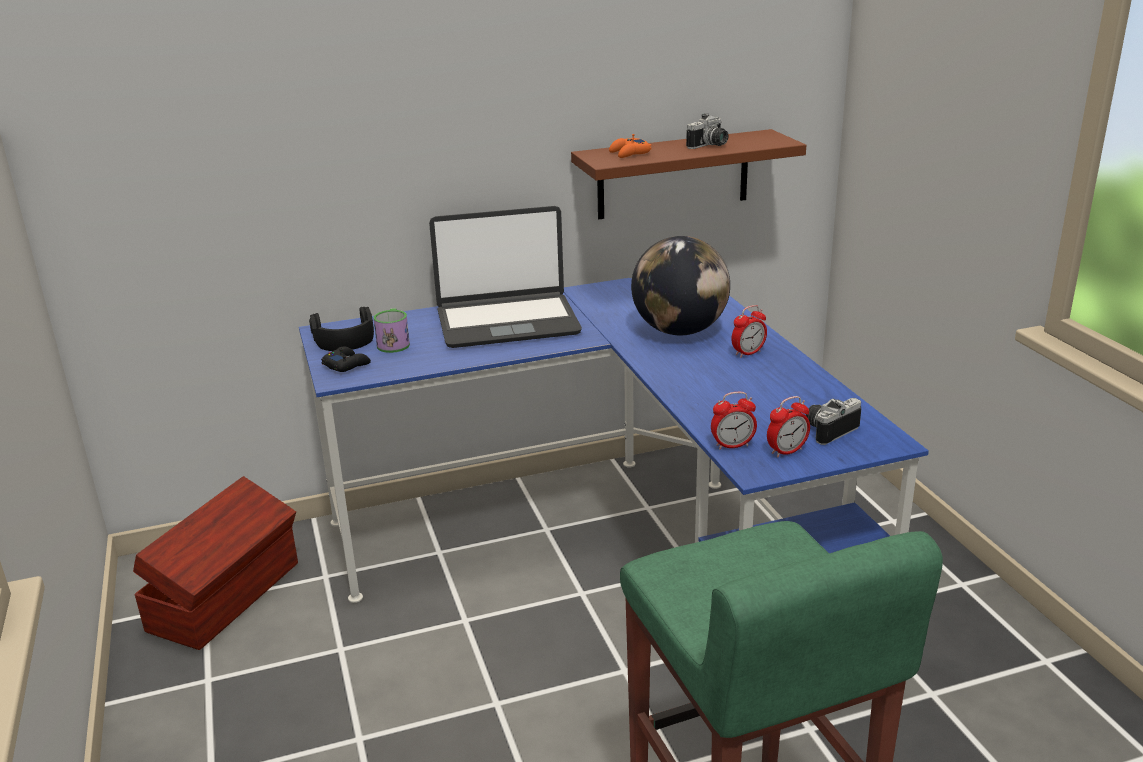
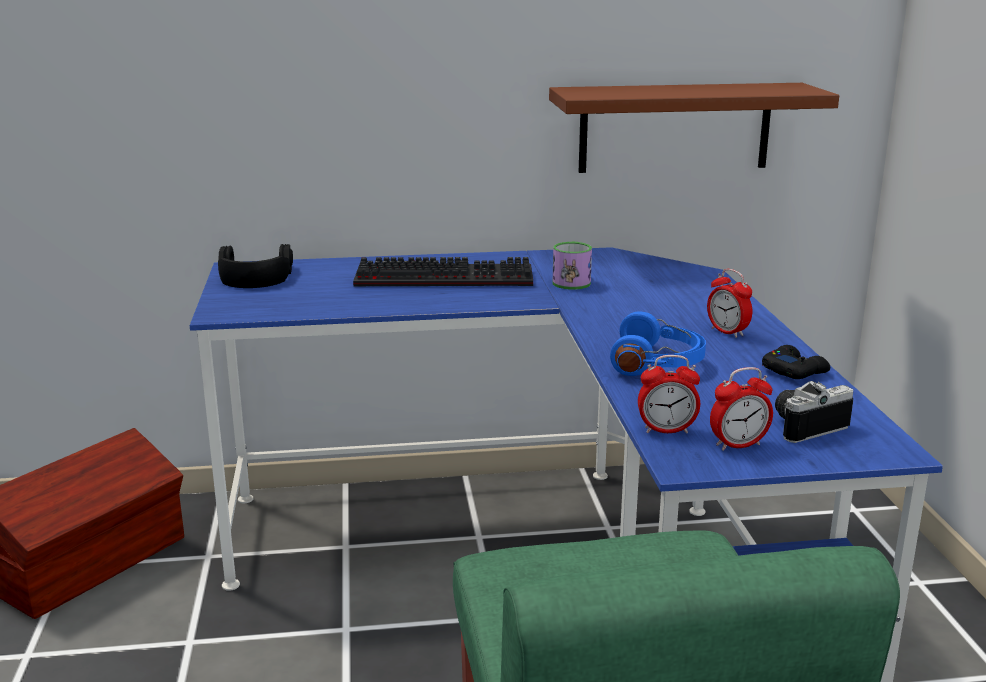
camera: 10 degrees right, 5 degrees down
(346, 365) = (241, 301): black game controller -> black game controller (794, 370)
(394, 343) = (307, 285): mug -> mug (572, 281)
(507, 322) = (447, 277): laptop -> keyboard
(629, 153) = (616, 91): orange game controller -> none
(679, 331) = (649, 303): globe -> none
(706, 388) = (658, 363): none -> blue headphones
(710, 146) = (718, 90): camera -> none
(748, 353) = (727, 332): alarm clock -> alarm clock turned 75 degrees clockwise

